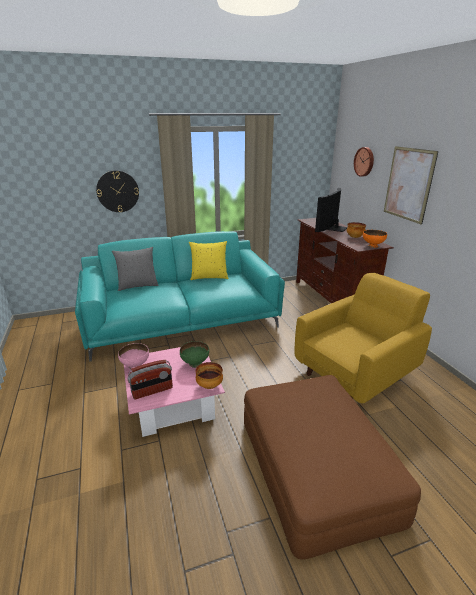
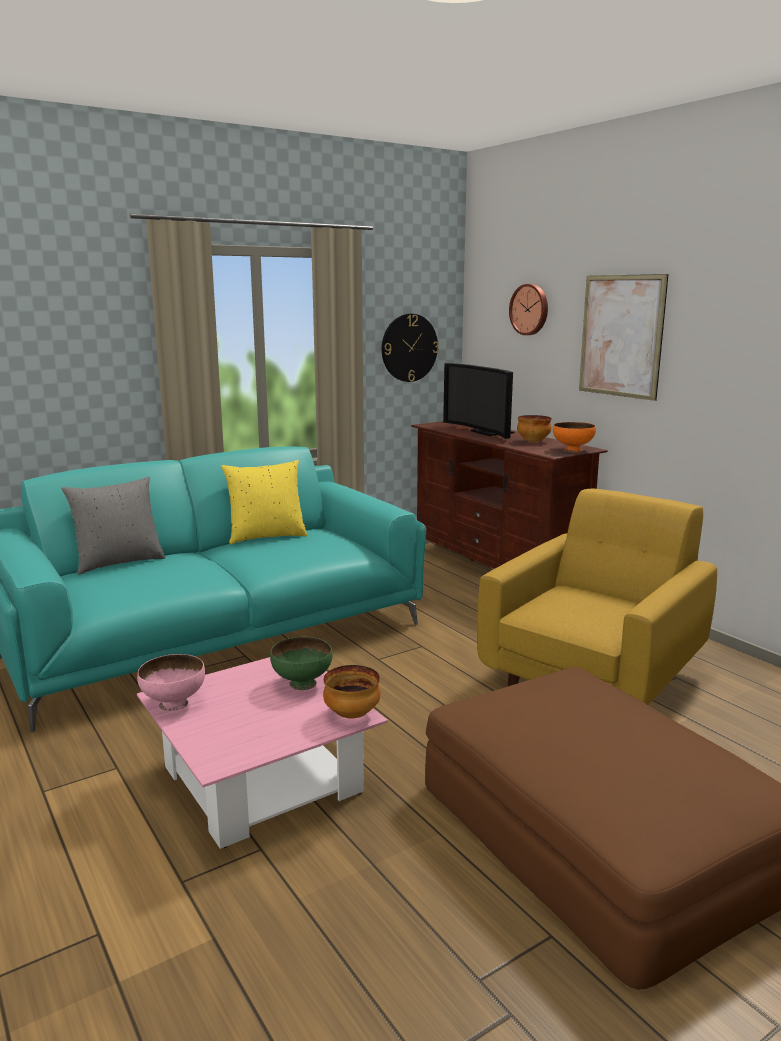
camera: 15 degrees left, 10 degrees down
(118, 191) = (60, 370): wall clock -> wall clock (409, 348)
(152, 391) = (235, 740): radio -> none
(333, 228) = (486, 432): television -> television turned 45 degrees counterclockwise

